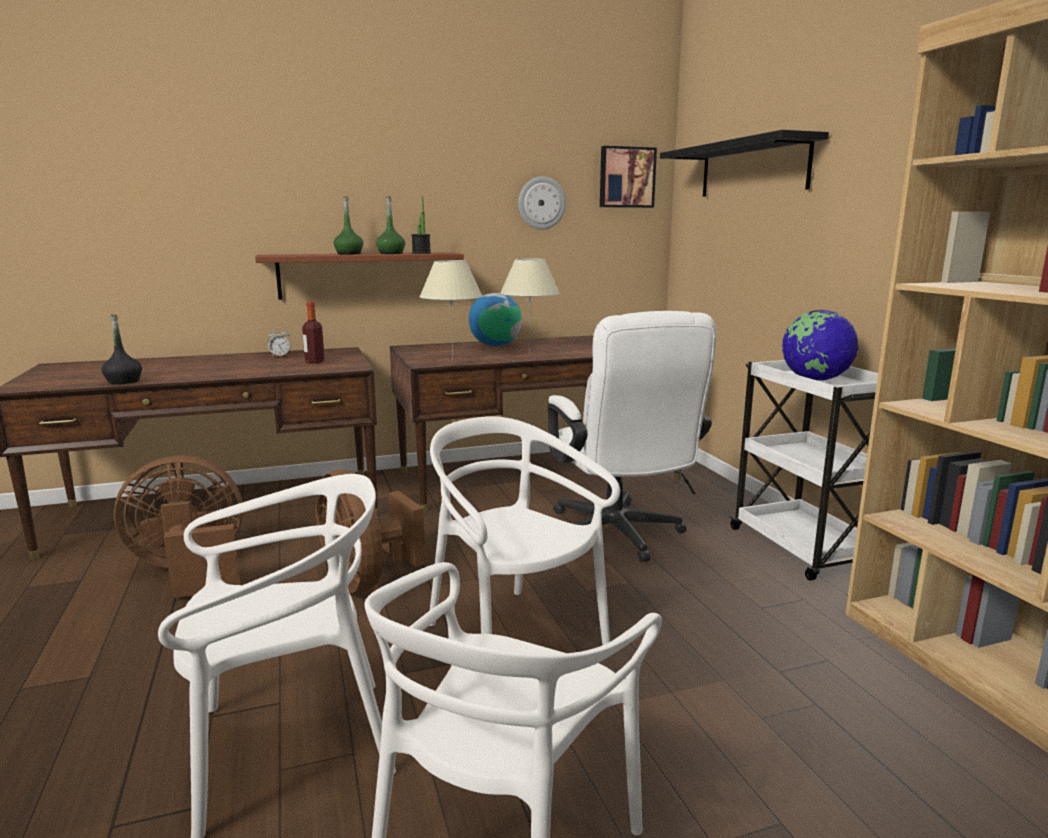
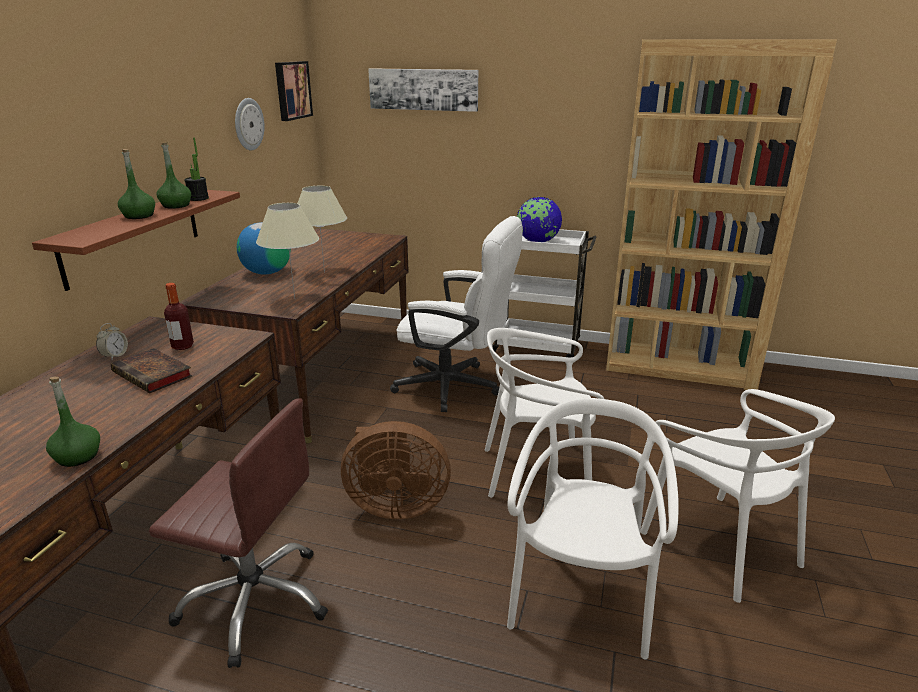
camera: 55 degrees left, 10 degrees up
(124, 381) = (78, 456): black bottle -> green bottle
(191, 571) = (255, 600): brown fan -> brown office chair
(258, 367) = (154, 375): none -> book
(752, 169) = (423, 89): black shelf -> picture

